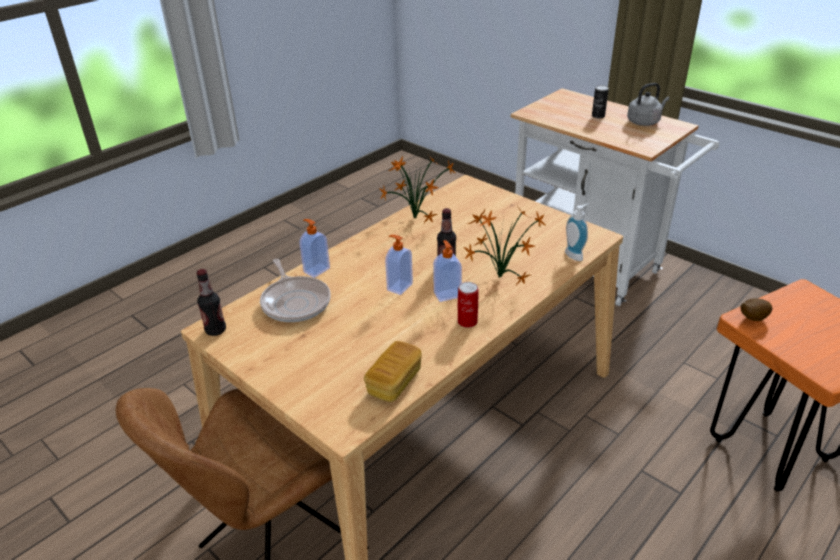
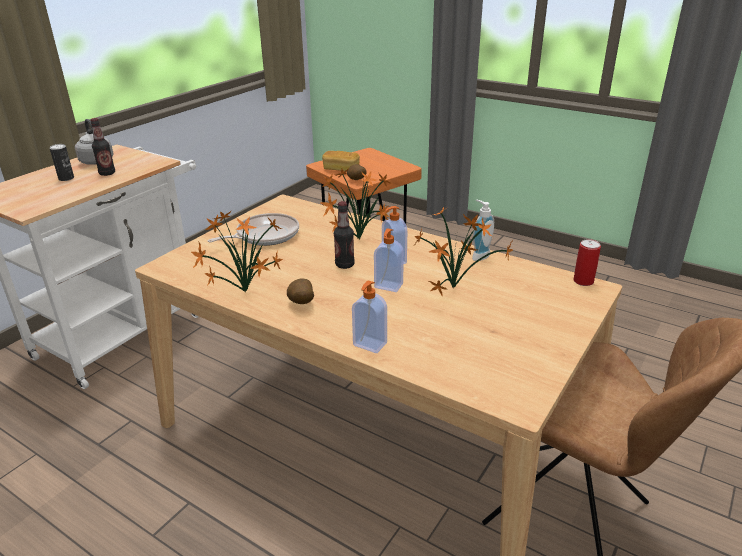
camera: 100 degrees left, 5 degrees down
(215, 330) = (519, 398): bottle -> bottle (107, 173)
(295, 302) = (438, 348): frying pan -> frying pan (264, 235)
(382, 325) = (455, 288): none -> potted plant
(387, 242) = (301, 304): none -> potato
(394, 382) = (527, 273): bread -> bread (341, 169)
(467, 322) = (430, 249): can -> can (583, 281)
(575, 255) = (315, 210): soap dispenser -> soap dispenser (479, 255)

